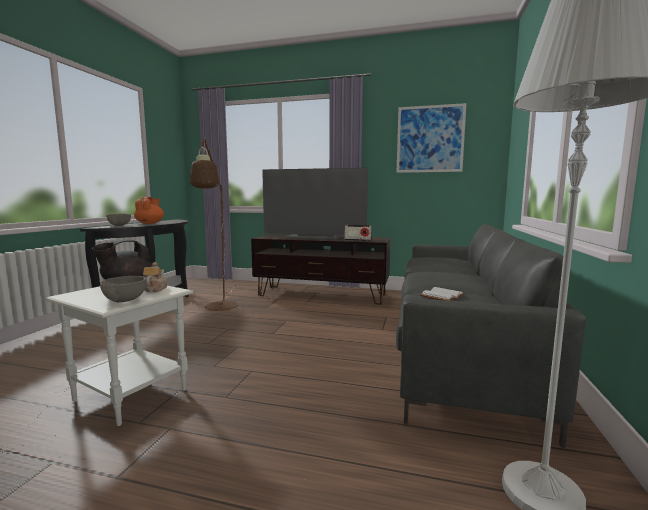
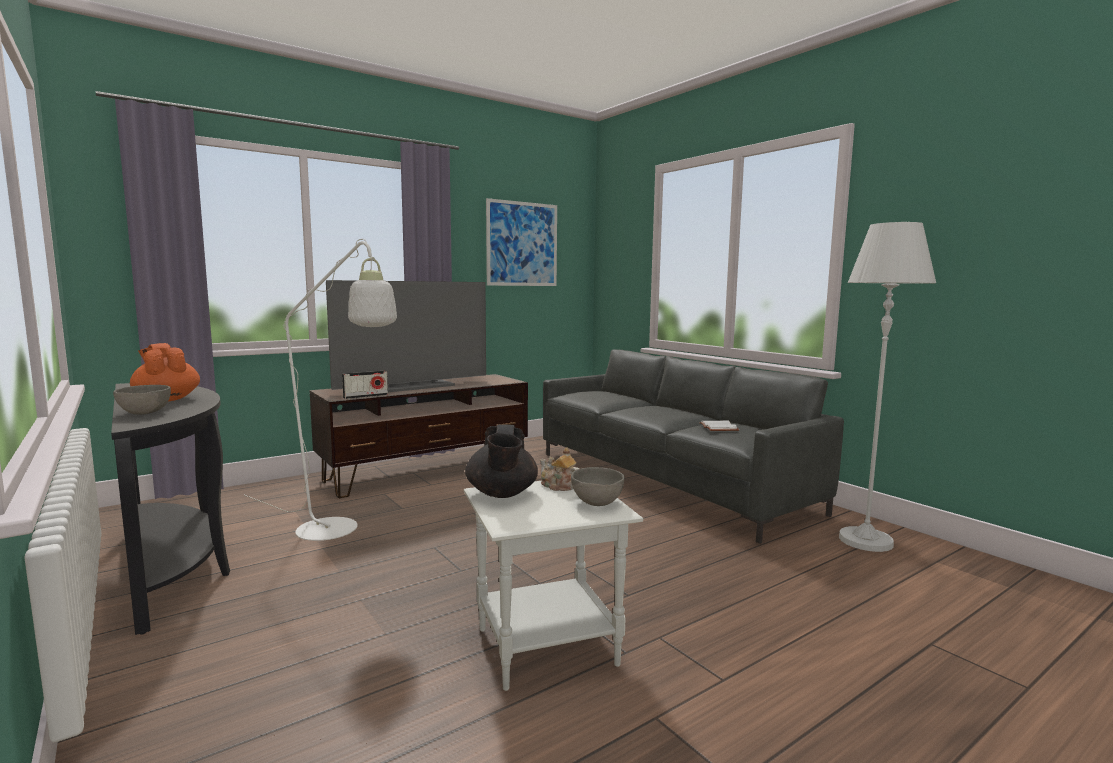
camera: 50 degrees left, 0 degrees up
(220, 308) = (337, 532): brown floor lamp -> white floor lamp
(358, 240) = (485, 383): radio -> radio (365, 396)

